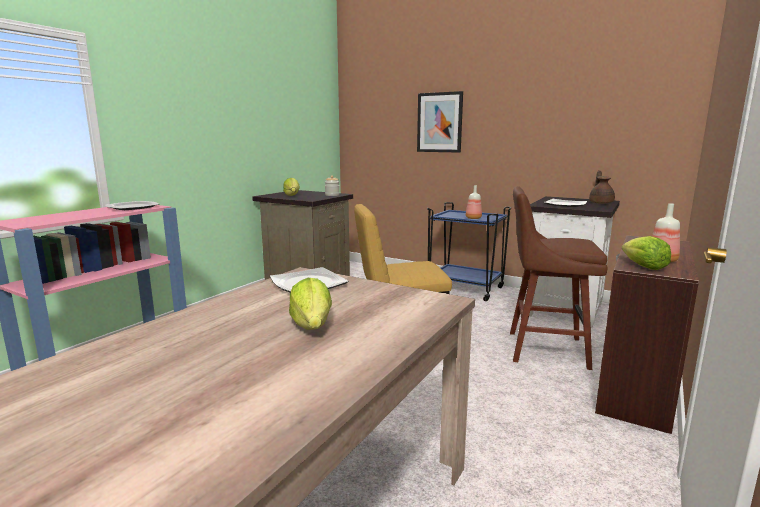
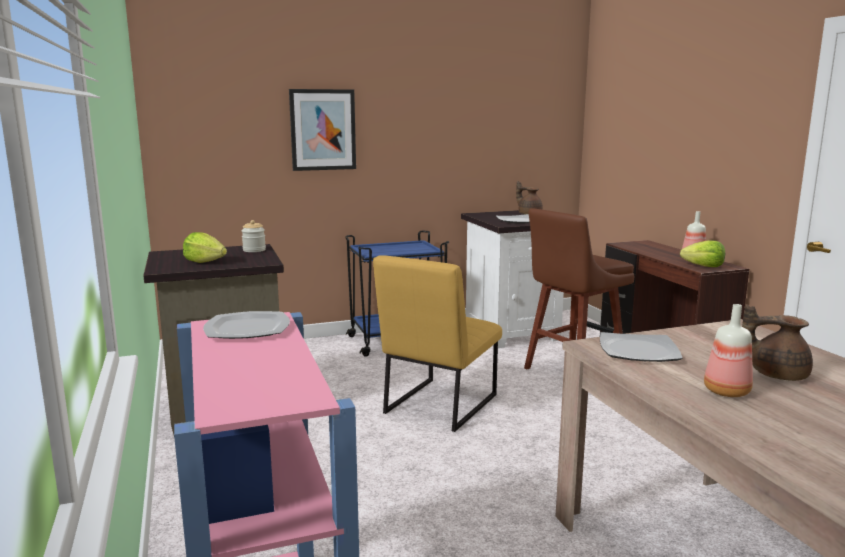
camera: 50 degrees left, 0 degrees up
(312, 326) = (775, 374): lettuce -> brown teapot
(473, 218) = (408, 251): bottle -> bottle (727, 392)

